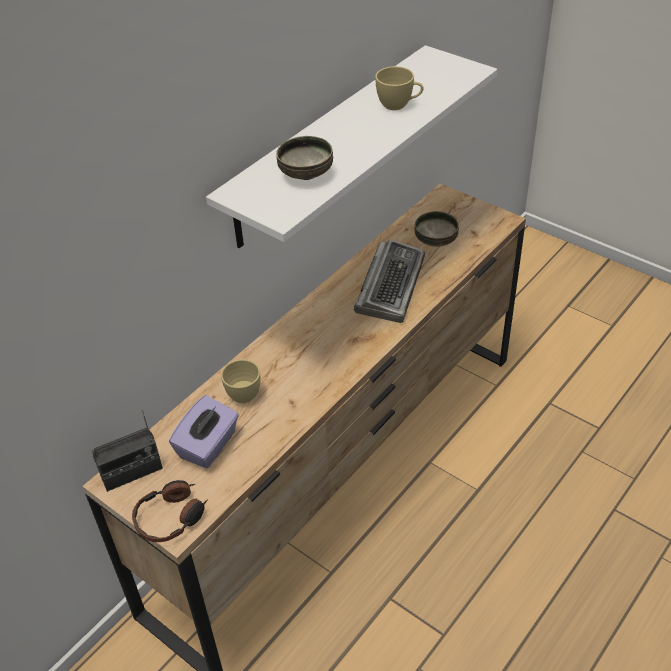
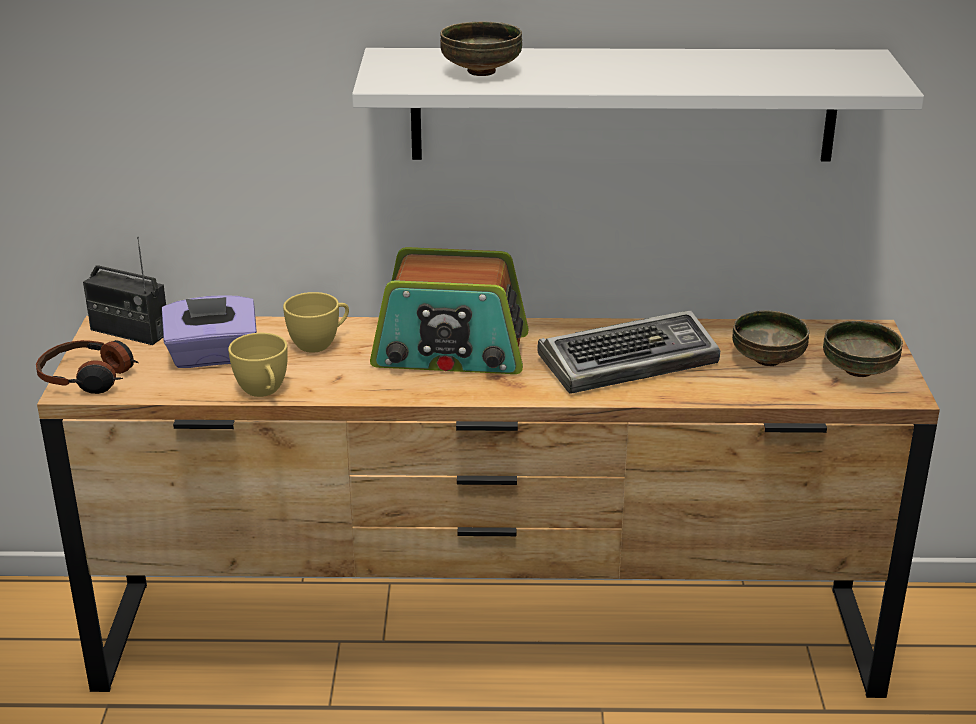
camera: 50 degrees right, 15 degrees down
(311, 344) = (450, 352): none -> radio
(399, 105) = (715, 72): yellow cup -> yellow cup (264, 392)
(473, 220) = (858, 370): none -> bowl

